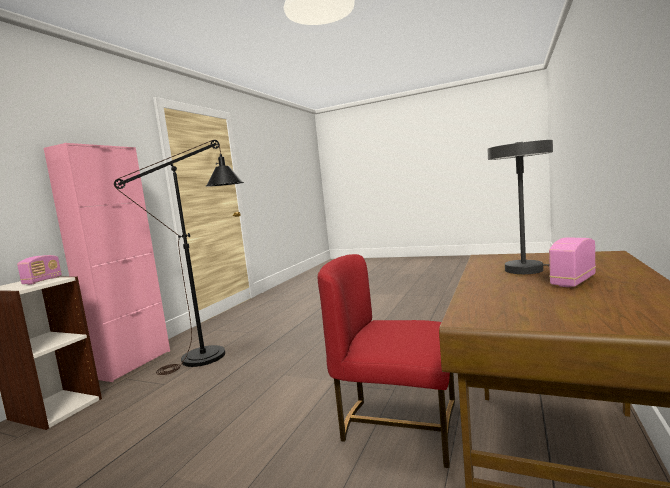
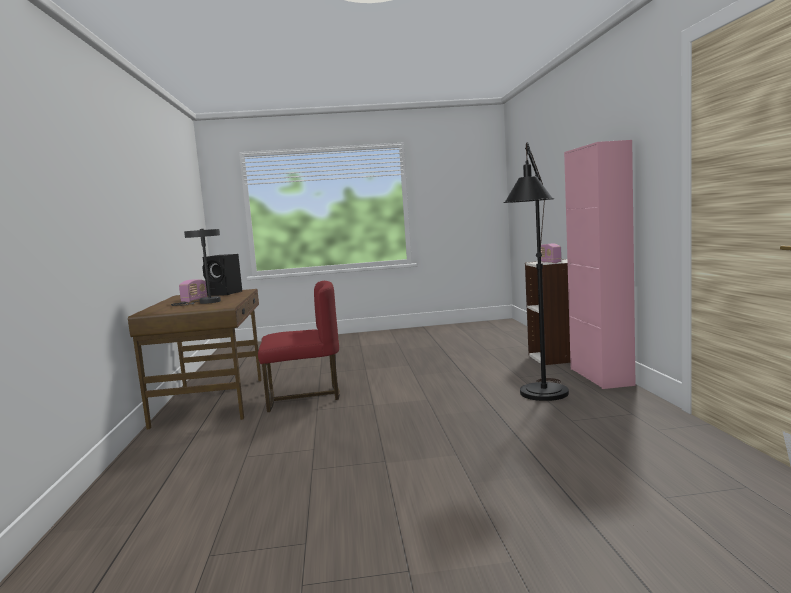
camera: 150 degrees right, 0 degrees up
(521, 303) = (225, 293): none -> black speaker

